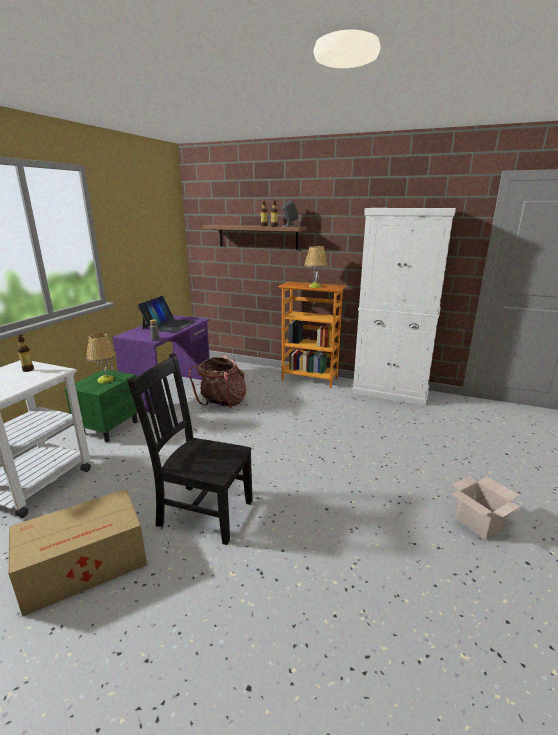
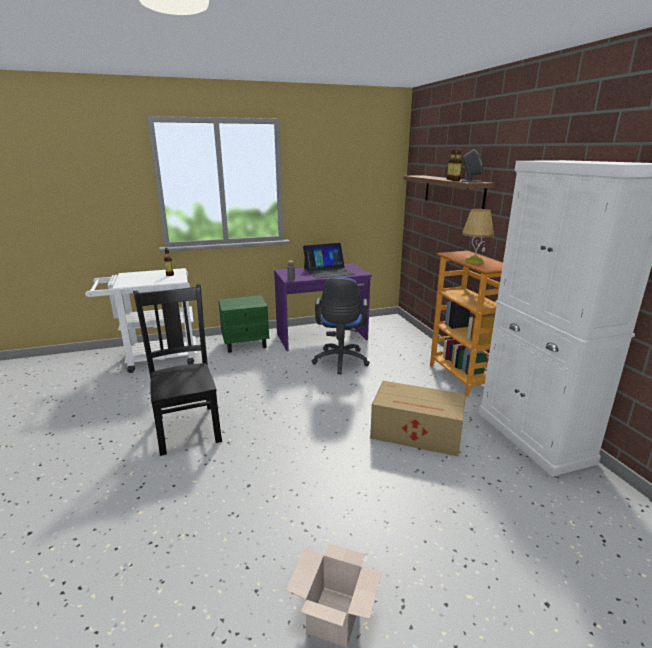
camera: 50 degrees right, 0 degrees up
(86, 565) = (104, 414): cardboard box -> cardboard box (418, 433)
(105, 380) = (245, 302): table lamp -> none
(222, 403) = (340, 362): backpack -> blue office chair

